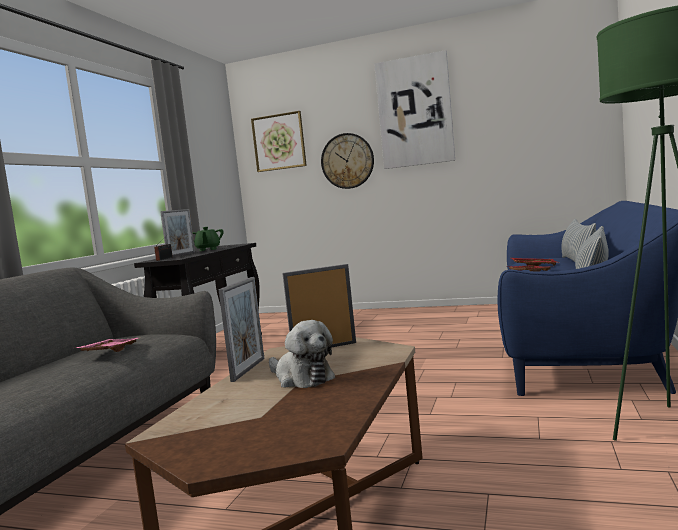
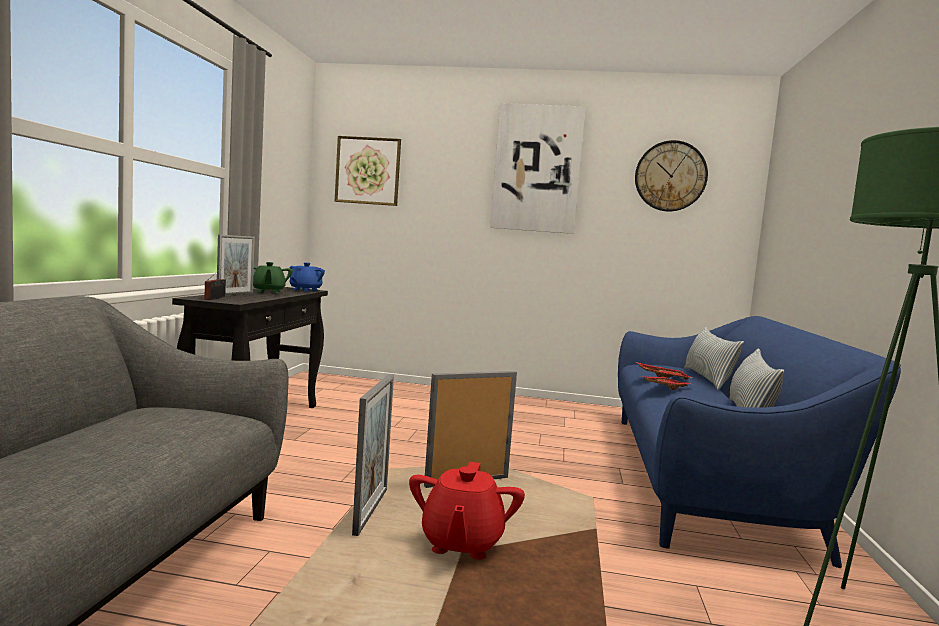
camera: 10 degrees left, 0 degrees up
(109, 352) = (139, 438): pink tray -> none
(238, 244) = (306, 290): none -> blue teapot
(301, 378) = (461, 543): plush toy -> red teapot
(347, 161) = (447, 210): wall clock -> wall clock (670, 176)

